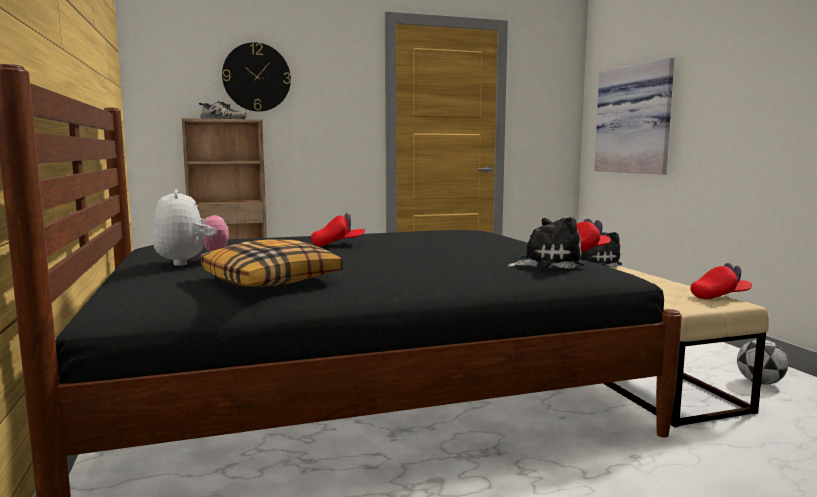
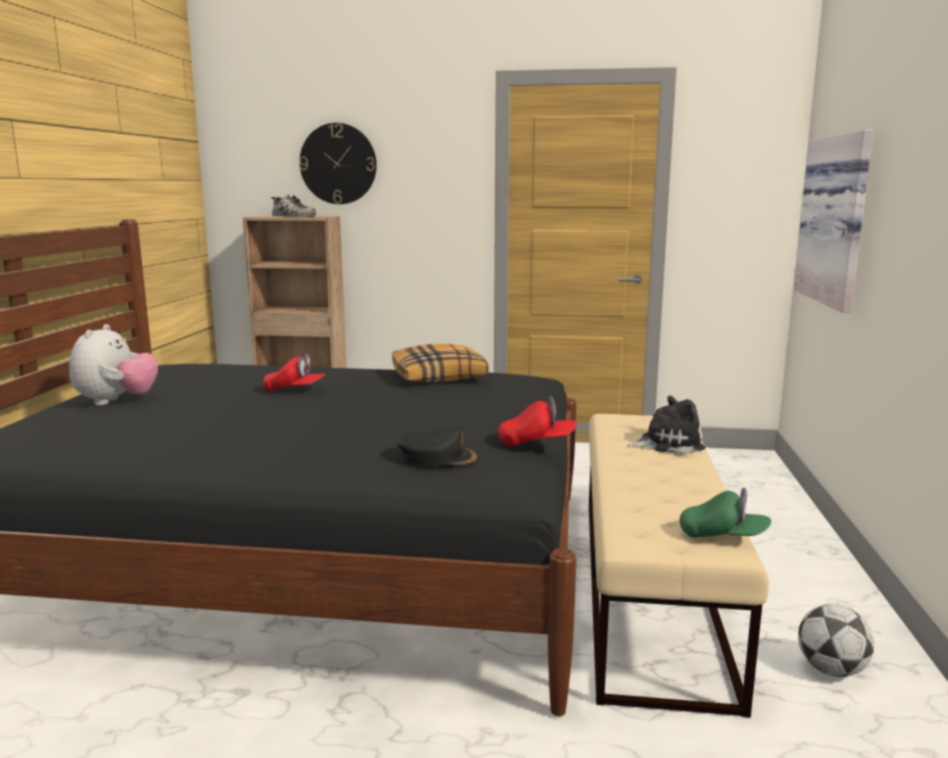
camera: 25 degrees right, 5 degrees up
(272, 280) = (115, 441): pillow -> pillow (439, 376)
(546, 263) = (438, 457): plush toy -> black cap
(719, 297) = (723, 536): red cap -> green cap

